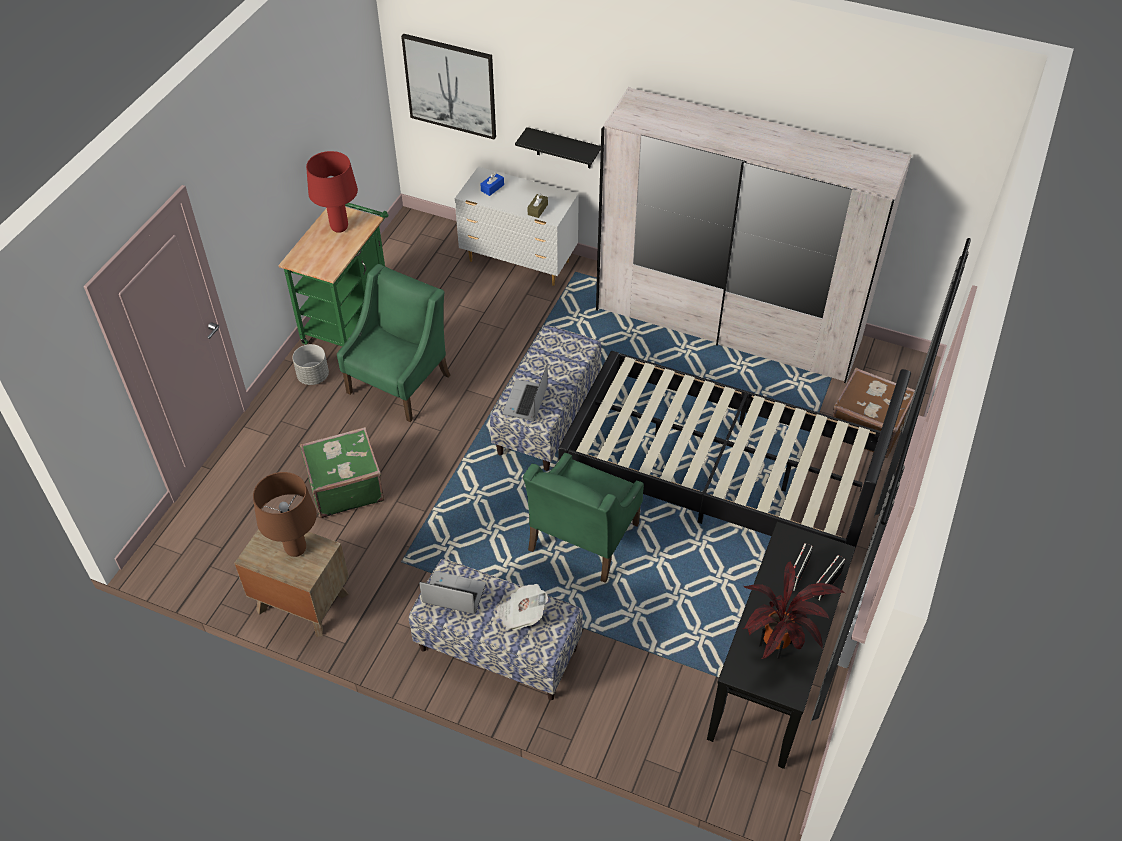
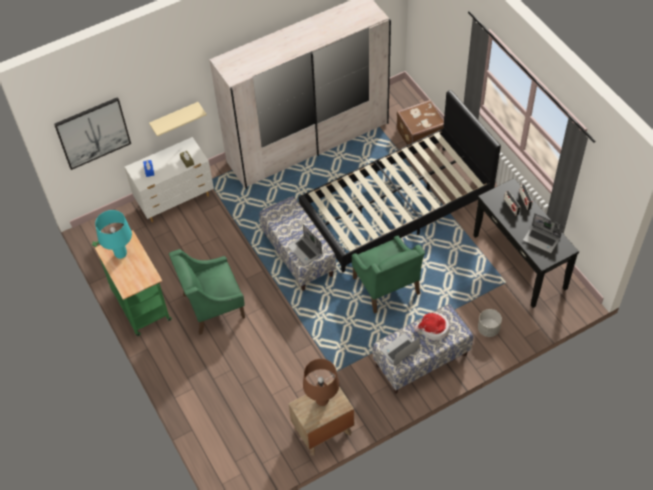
camera: 50 degrees left, 5 degrees up
(313, 376) = (168, 344): grey planter -> grey planter (488, 329)
(339, 228) = (121, 254): red table lamp -> turquoise table lamp
(345, 486) = (263, 371): green suitcase -> none
(400, 383) = (212, 306): green armchair -> green armchair turned 90 degrees counterclockwise
(521, 614) = (433, 329): newspaper -> hat
(563, 148) = (175, 118): black shelf -> beige shelf
(776, 647) = (542, 239): potted plant -> laptop

